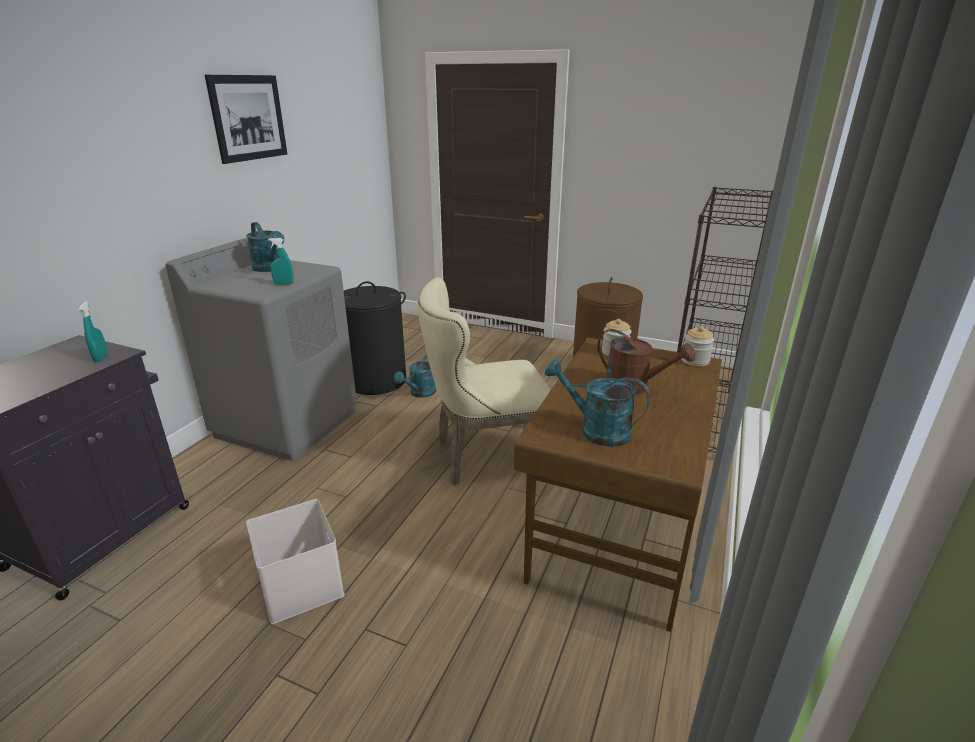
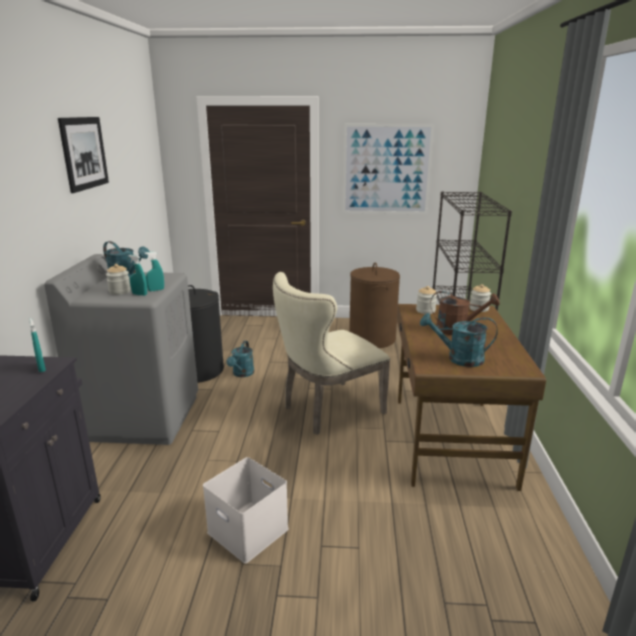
camera: 20 degrees left, 5 degrees down
(248, 281) = (120, 291): none -> jar
(262, 287) = (139, 294): none -> turquoise spray bottle
(652, 153) = (386, 170): none -> picture

